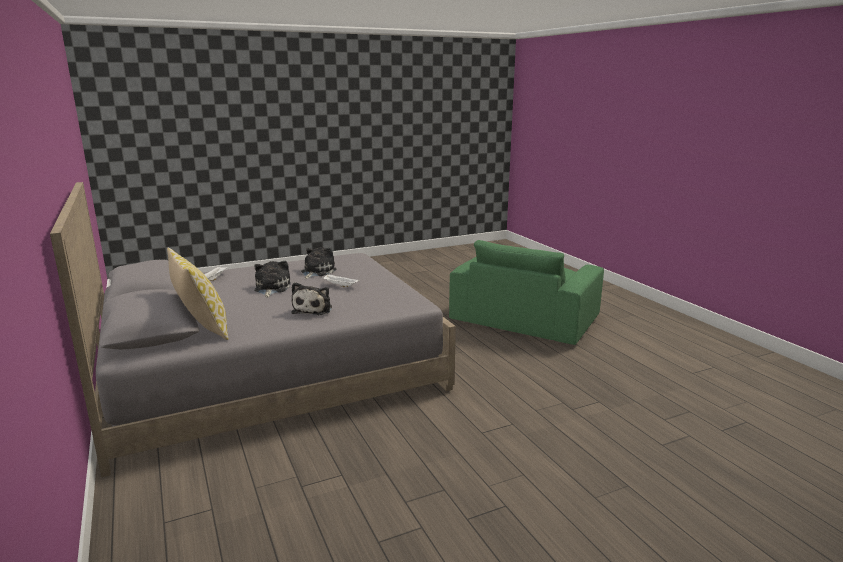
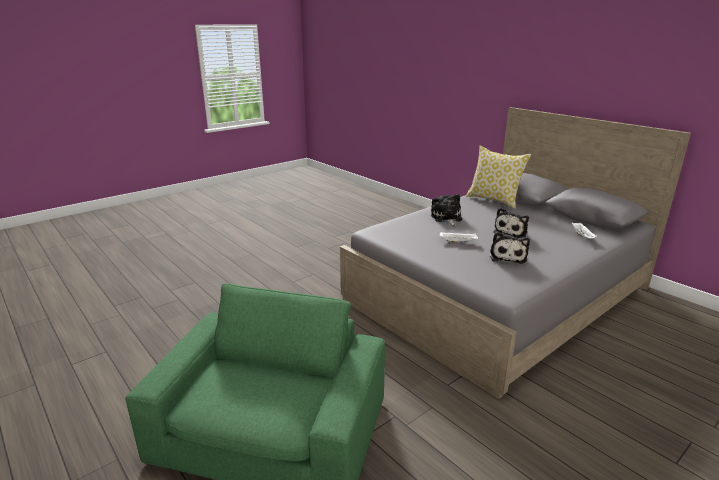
camera: 165 degrees right, 5 degrees up
(271, 288) = (511, 232): plush toy -> plush toy turned 45 degrees clockwise

